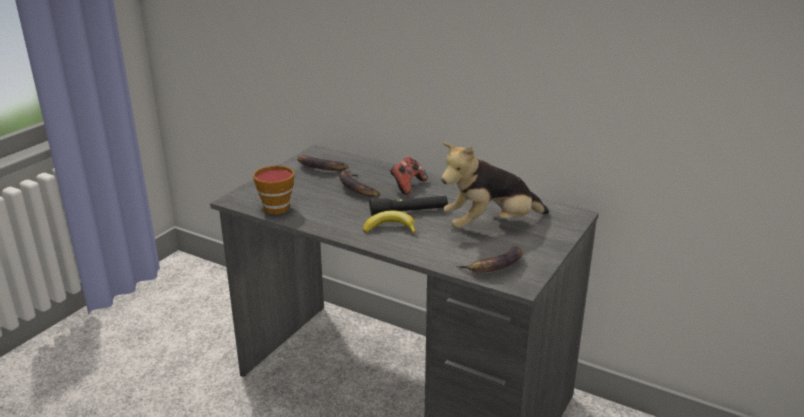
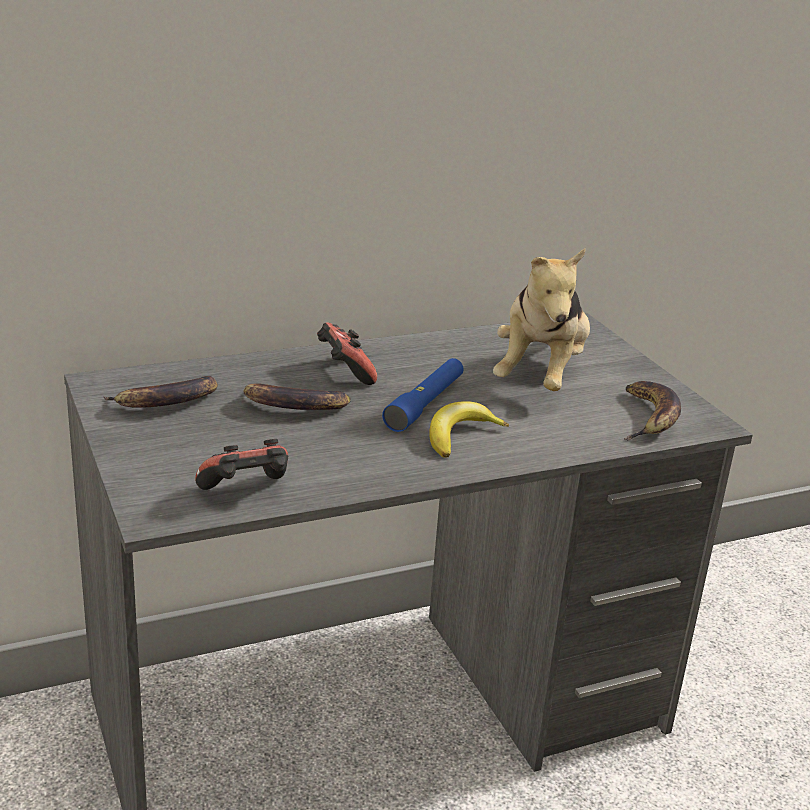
camera: 55 degrees left, 0 degrees up
(273, 207) = (246, 492): cup -> game controller
(408, 211) = (425, 404): black flashlight -> blue flashlight

